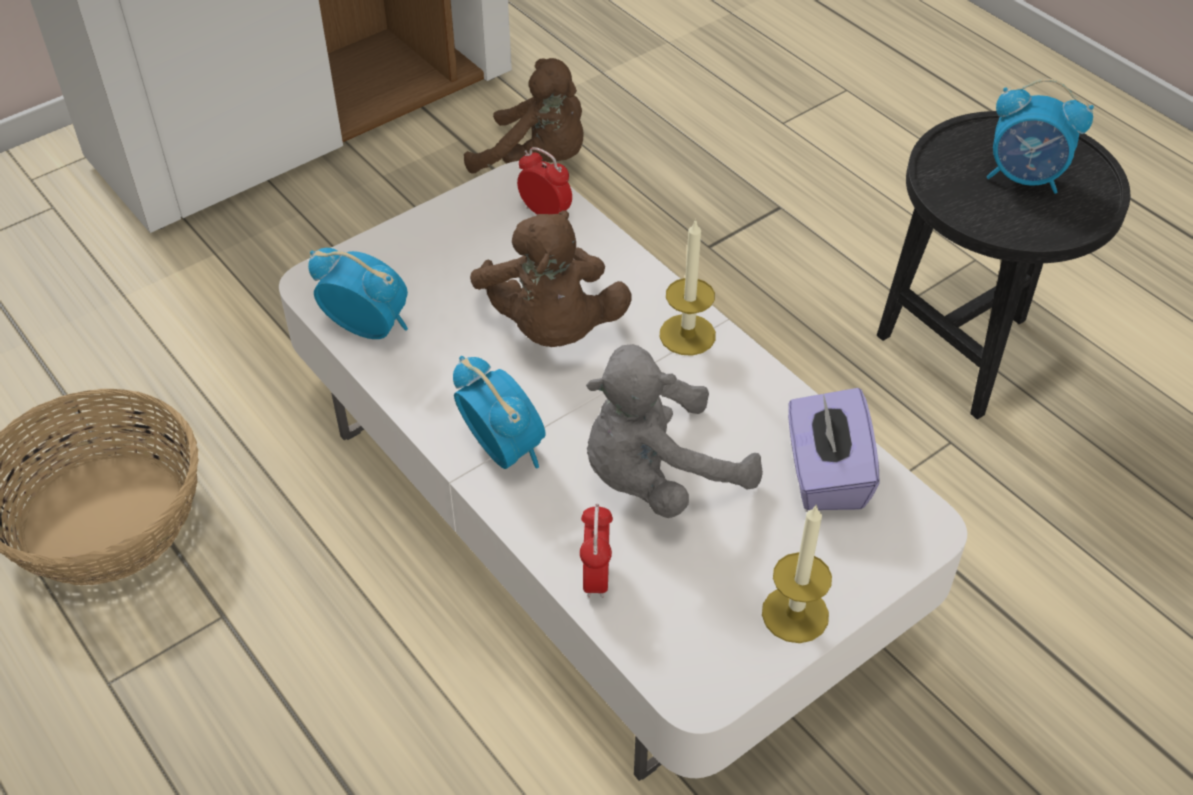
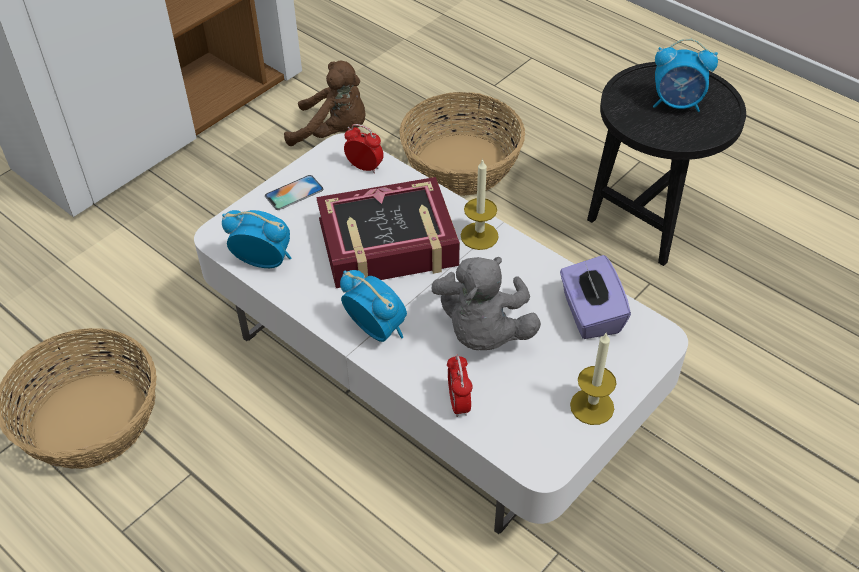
camera: 10 degrees left, 0 degrees up
(436, 236) = (294, 193): none -> phone
(551, 328) = (388, 244): brown plush toy -> book
(658, 477) = (483, 332): grey plush toy -> grey plush toy turned 45 degrees counterclockwise
(708, 230) = (460, 164): none -> basket

